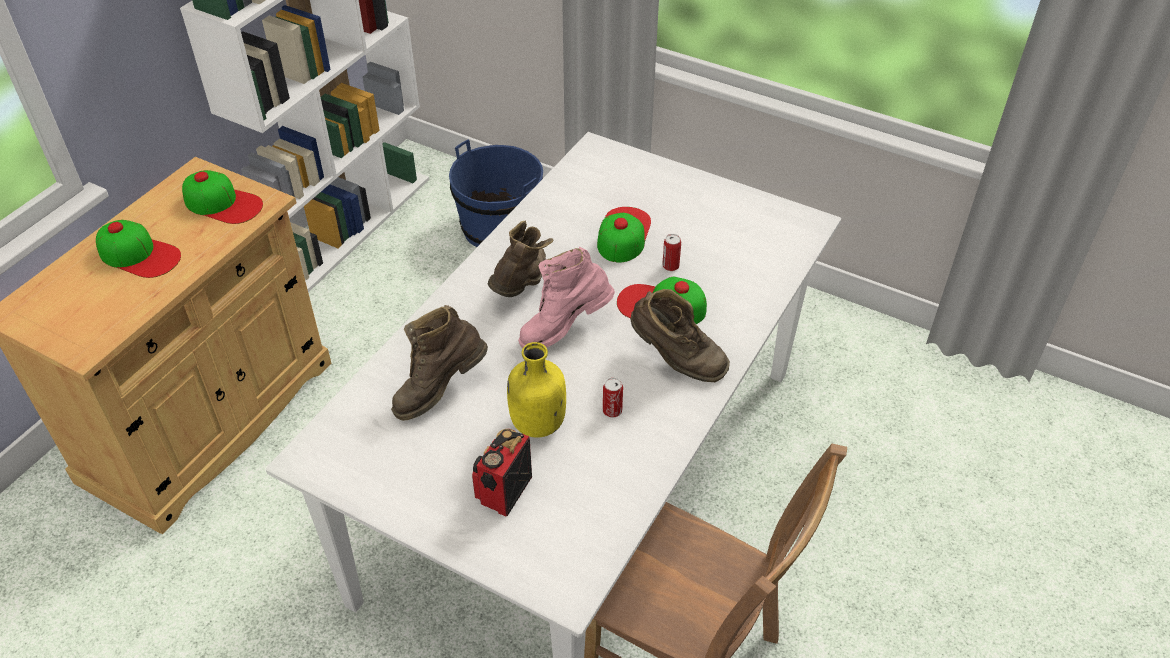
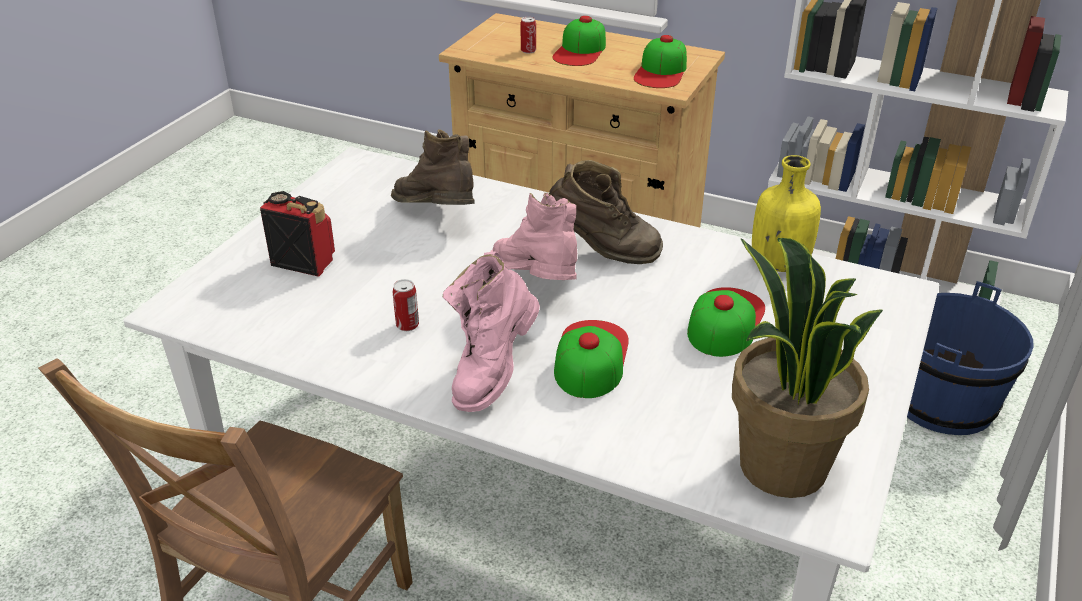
camera: 85 degrees right, 10 degrees down
(536, 423) = (391, 275): yellow bottle -> yellow bottle (778, 263)
(623, 234) = (725, 321): cap -> cap turned 75 degrees counterclockwise
(670, 266) = (673, 364): can -> can (528, 51)
(676, 360) = (492, 372): brown boot -> pink boot
(769, 234) = (780, 467): none -> potted plant

